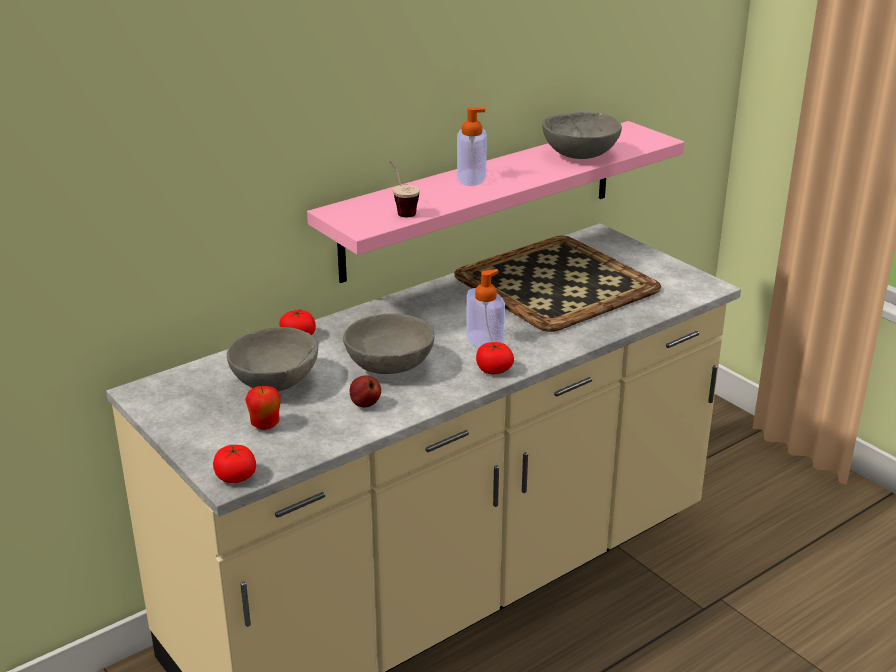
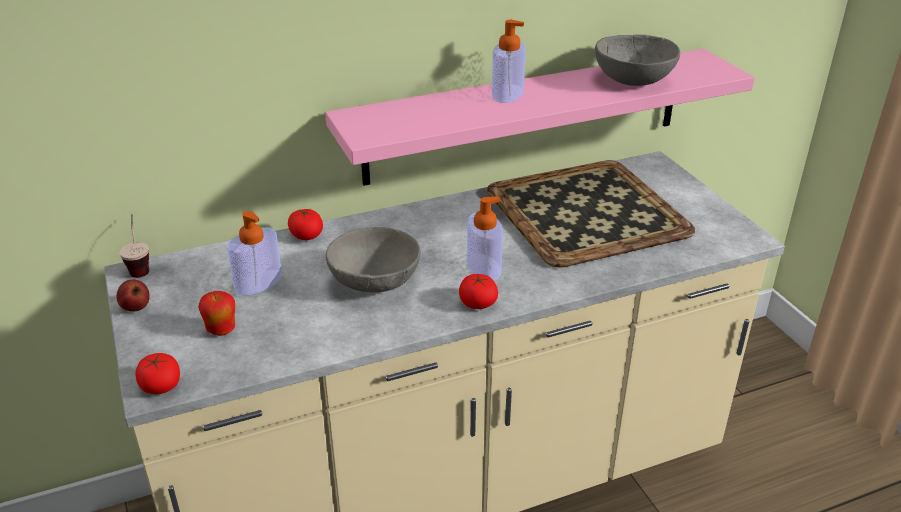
camera: 15 degrees right, 5 degrees up
(276, 382) = (258, 282): grey bowl -> soap dispenser
(365, 404) = (329, 322): apple -> apple (136, 308)
(401, 210) = (416, 122): cup -> cup (140, 266)

